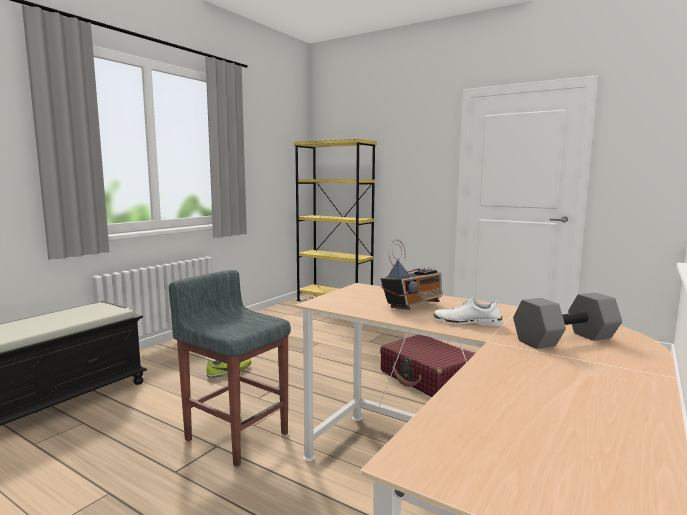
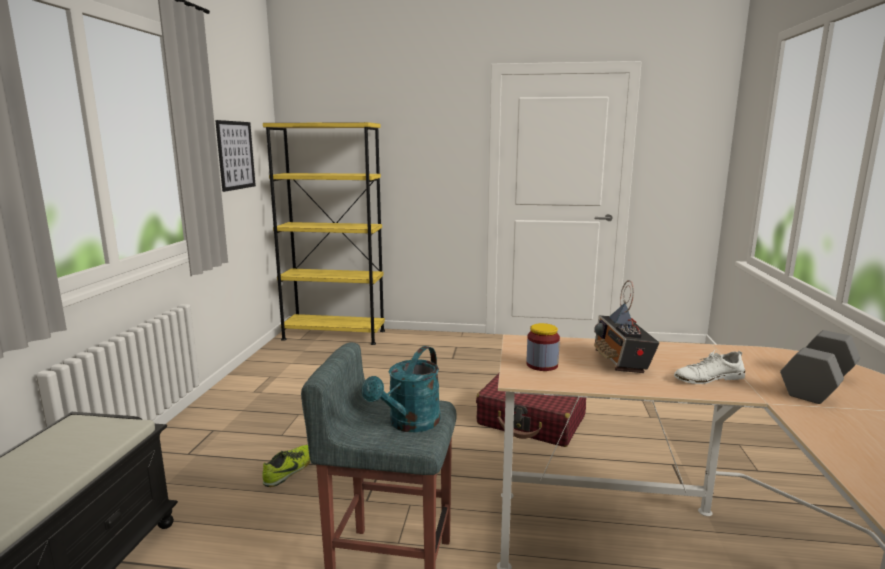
camera: 25 degrees left, 5 degrees up
(241, 325) = (409, 424): none -> turquoise watering can
(268, 163) = (236, 155): none -> picture
(349, 299) = (542, 365): none -> jar
(413, 305) = (621, 362): radio -> radio turned 150 degrees clockwise

